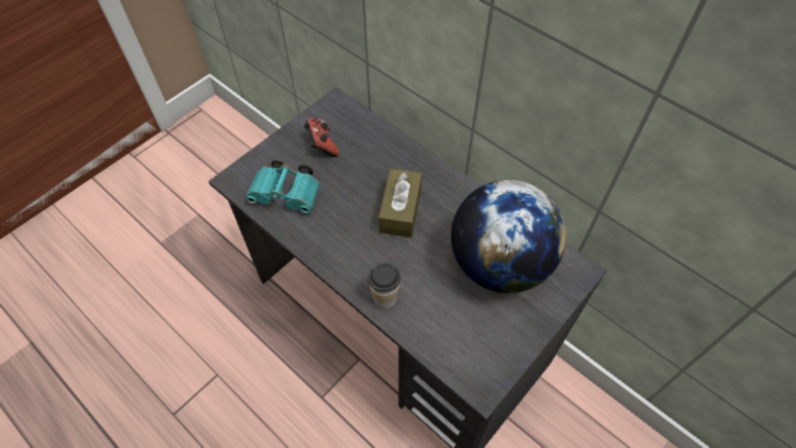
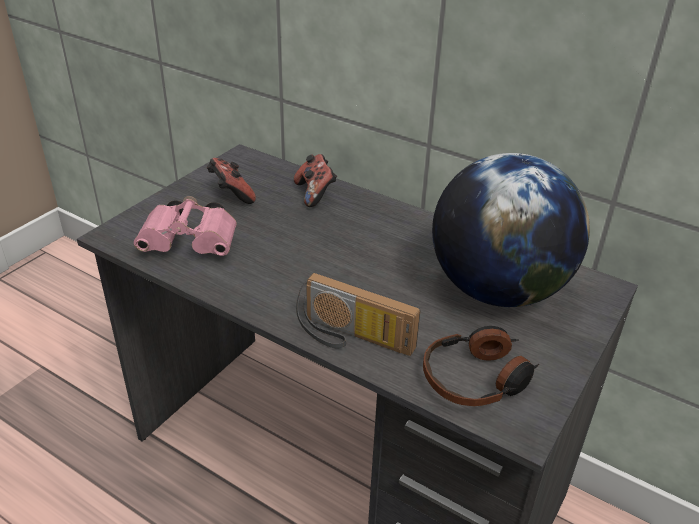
camera: 10 degrees left, 20 degrees down
(288, 195) = (192, 244): turquoise binoculars -> pink binoculars
(385, 150) = (315, 194): none -> game controller
(385, 297) = (351, 338): cup -> radio
(400, 210) = (349, 247): brown tissue box -> none
(463, 343) = (477, 378): none -> headphones

